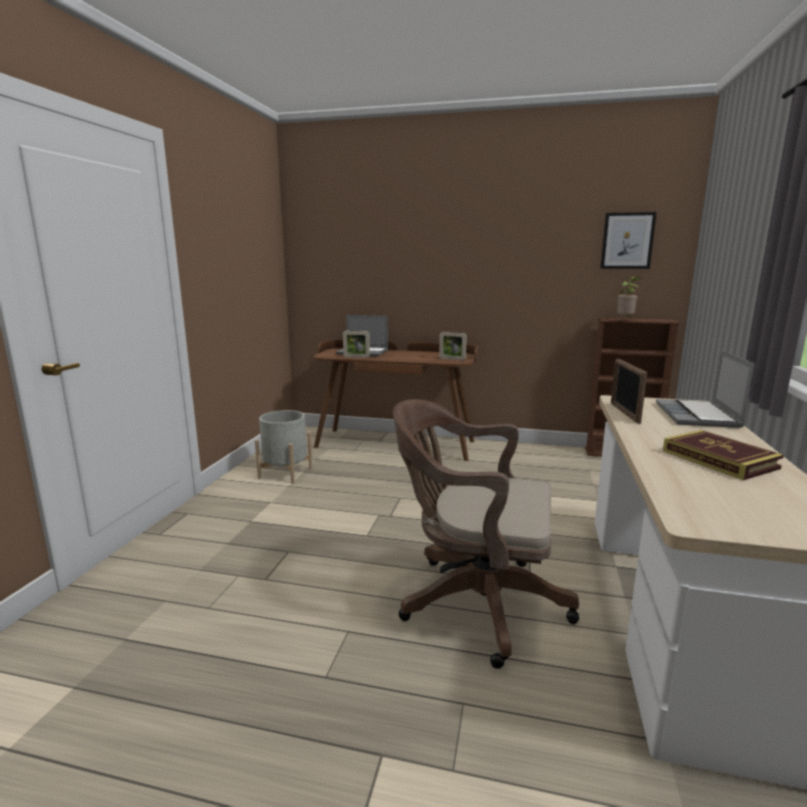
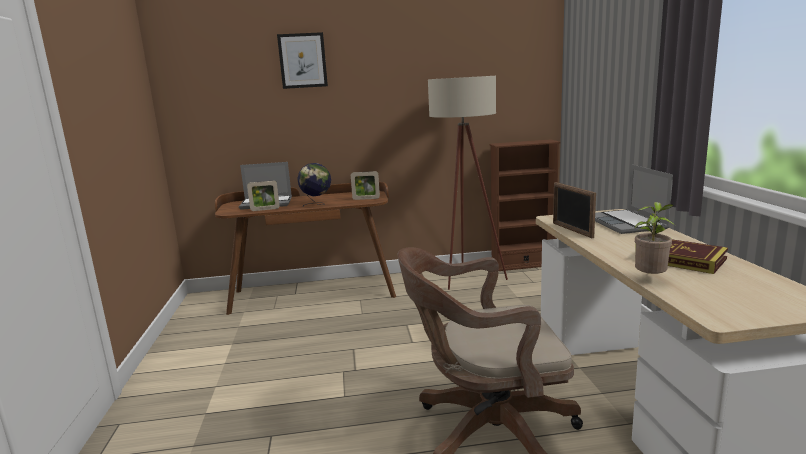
camera: 20 degrees left, 0 degrees up
(285, 473) = (212, 350): grey planter -> none
(403, 358) = (317, 204): none -> globe
(549, 458) = (467, 280): none -> beige floor lamp
(625, 320) = (516, 143): potted plant -> potted plant (650, 279)
(627, 241) = (506, 72): picture -> picture (302, 60)

